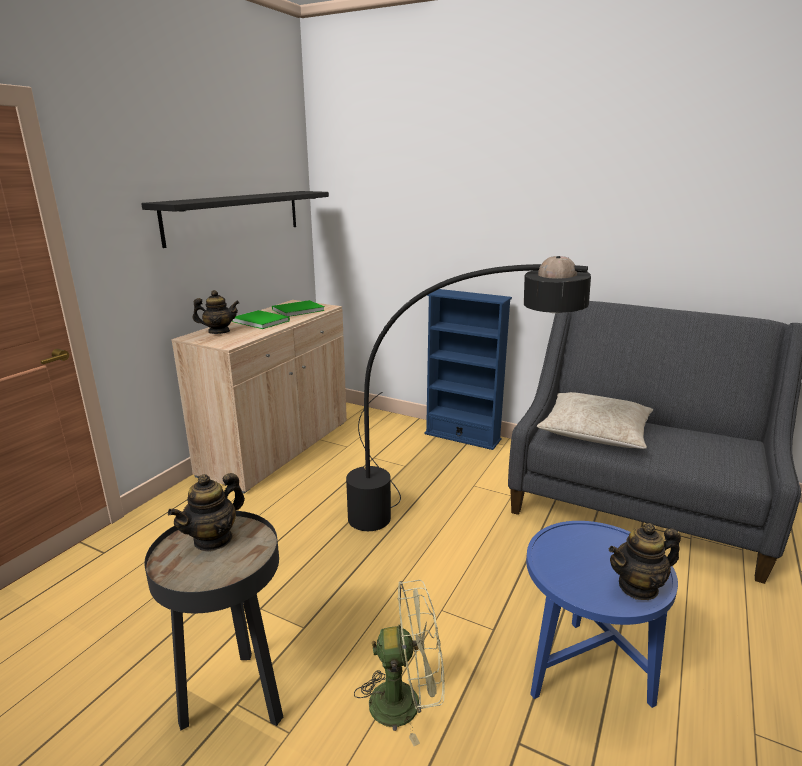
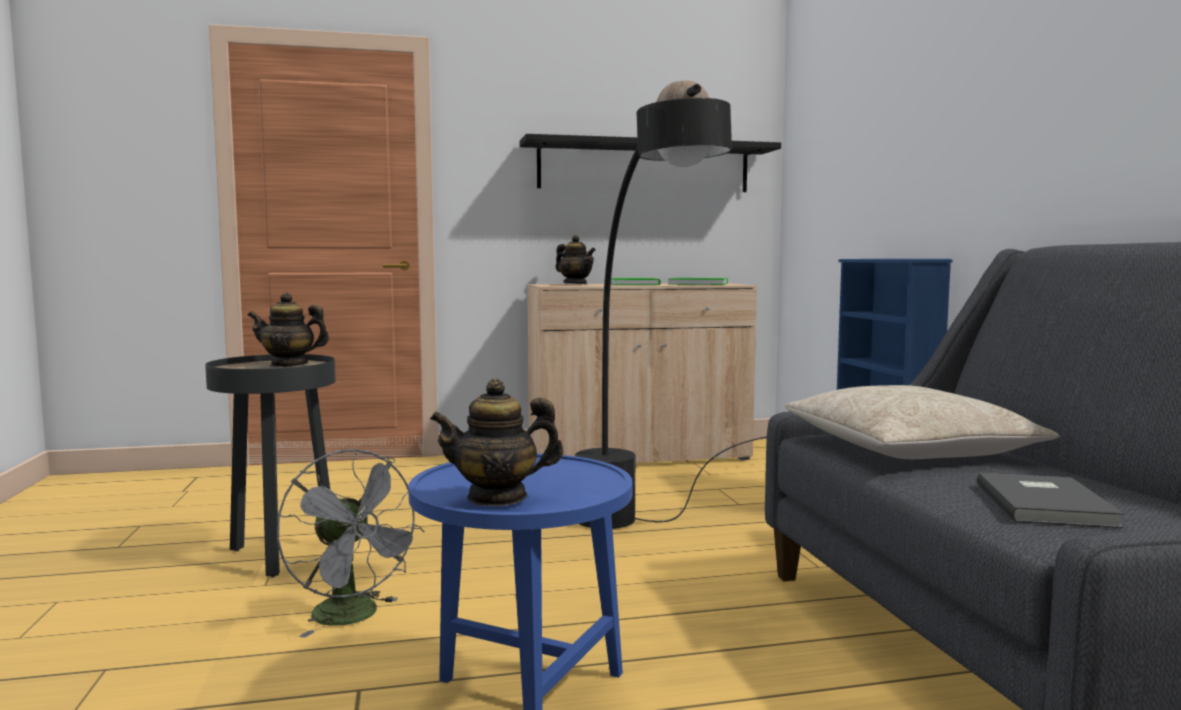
camera: 50 degrees right, 15 degrees down
(406, 701) = (354, 617): green fan -> grey fan
(638, 587) = (497, 497): teapot -> teapot turned 45 degrees counterclockwise
(706, 456) = (1047, 504): none -> grey book

